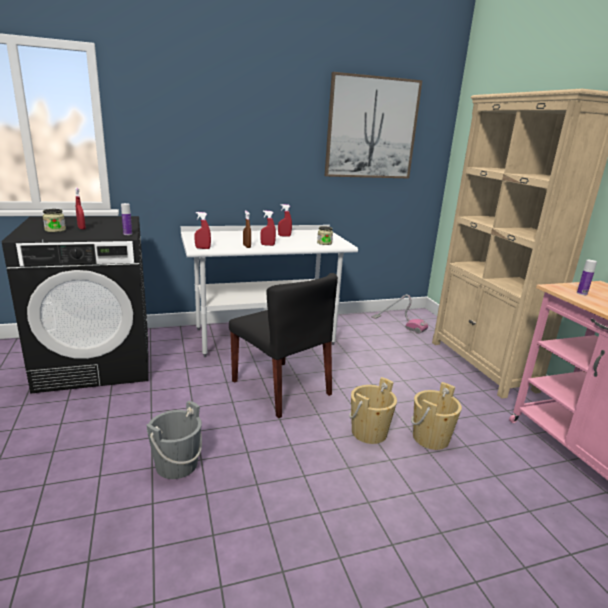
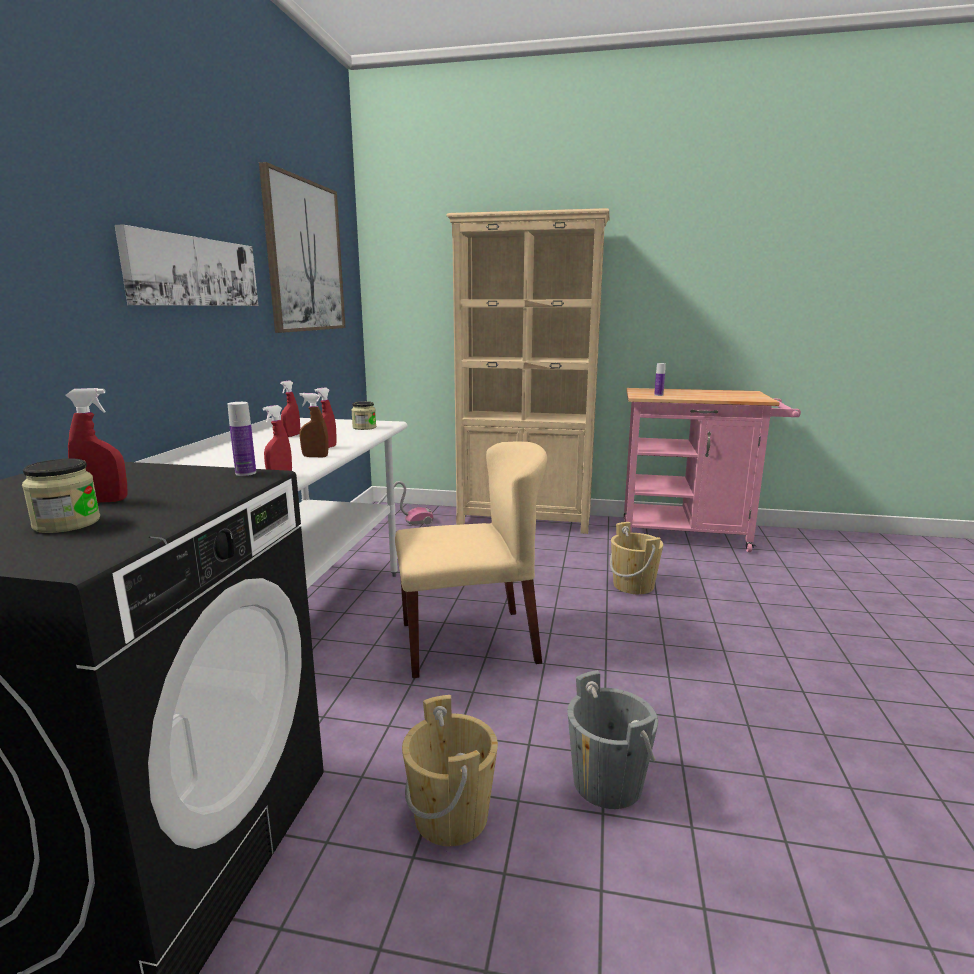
camera: 60 degrees left, 5 degrees down
(256, 139) = (194, 271): none -> picture
(281, 388) = (470, 641): black chair -> beige chair
(369, 432) = (607, 613): beige bucket -> beige bucket (451, 816)

